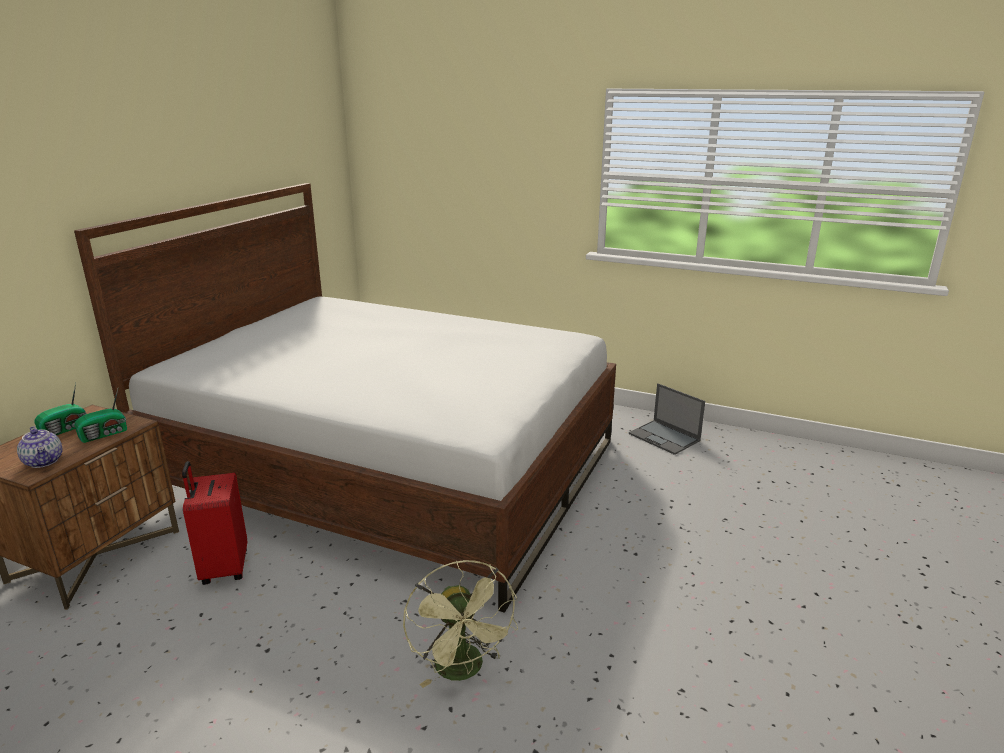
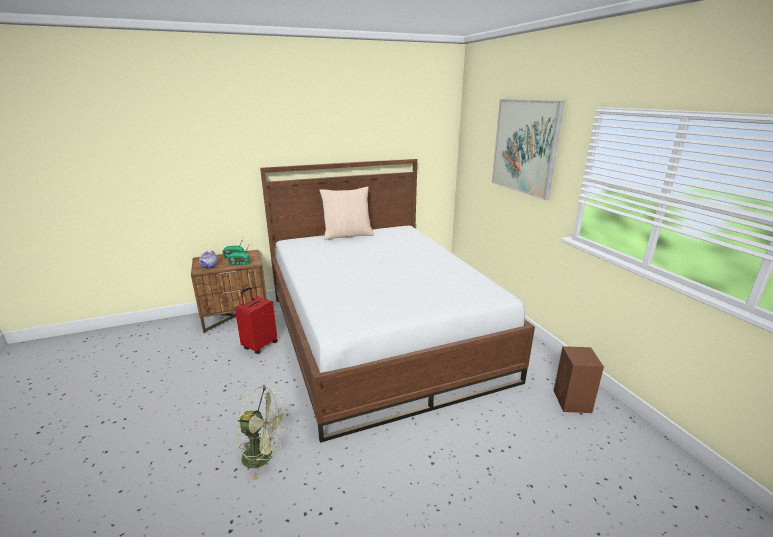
camera: 45 degrees right, 0 degrees up
(253, 331) = (347, 235): none -> beige pillow
(463, 671) = (264, 456): green fan -> green fan turned 105 degrees counterclockwise
(495, 146) = (525, 146): none -> picture
(665, 437) = (572, 402): laptop -> brown speaker

